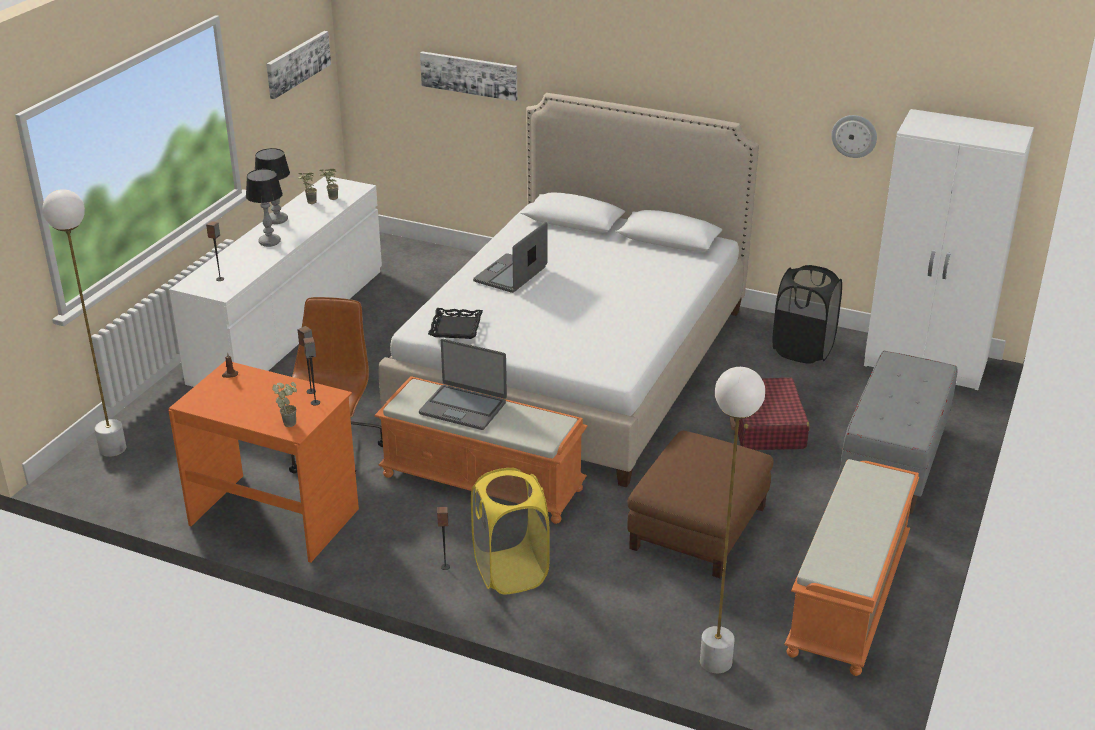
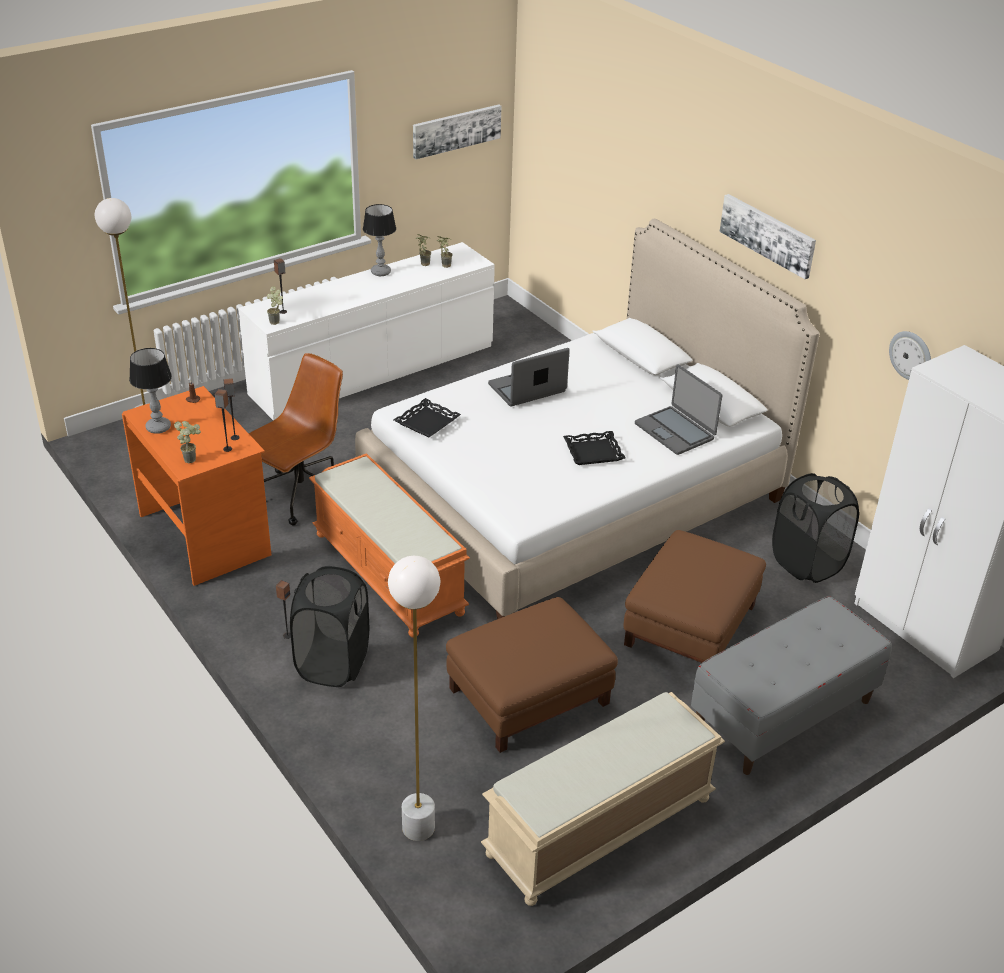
camera: 30 degrees right, 5 degrees up
(225, 289) = (277, 322): none -> potted plant
(270, 242) = (354, 291): table lamp -> table lamp (159, 427)
(463, 407) = (377, 499): laptop -> laptop (675, 431)
(469, 75) = (604, 181): picture -> picture (768, 235)
(510, 571) = (333, 663): yellow laundry basket -> black laundry basket
(619, 305) = (593, 452): none -> black tray
(766, 426) = (691, 626): red suitcase -> brown ottoman
(849, 597) = (599, 828): orange bench -> beige bench

